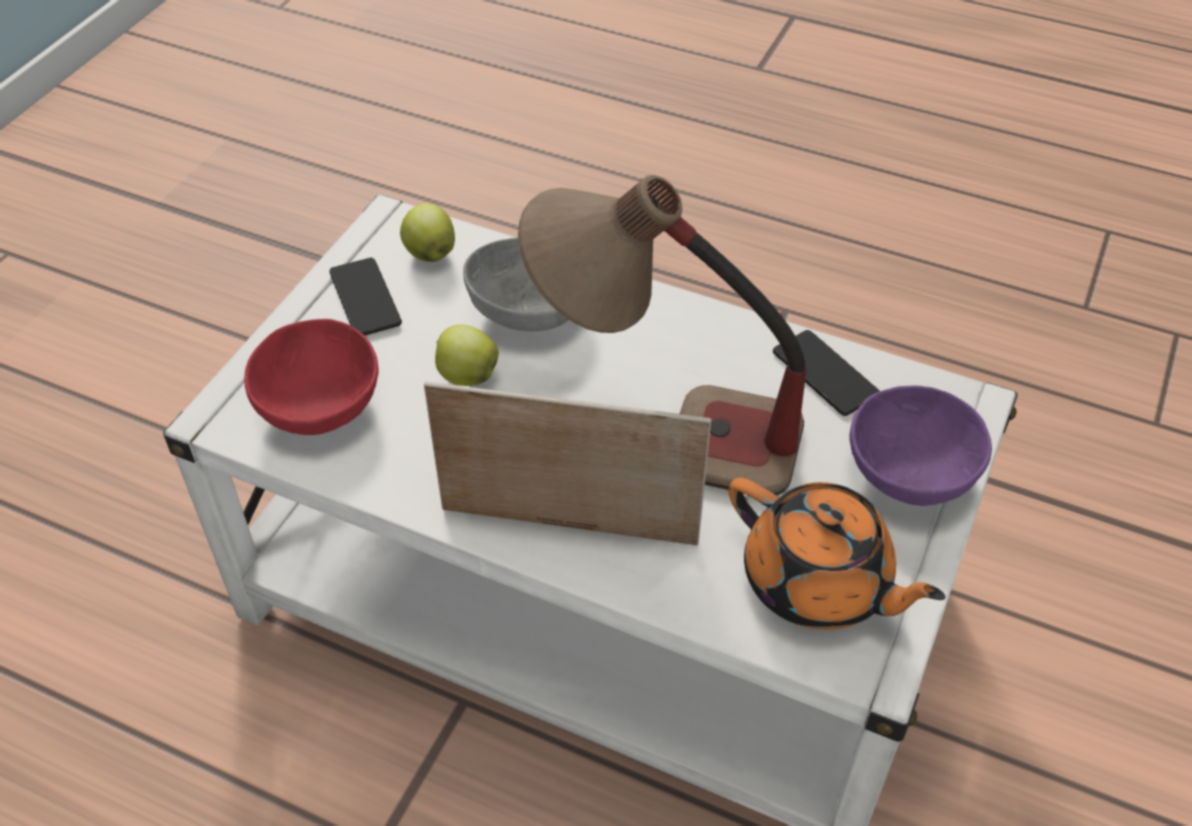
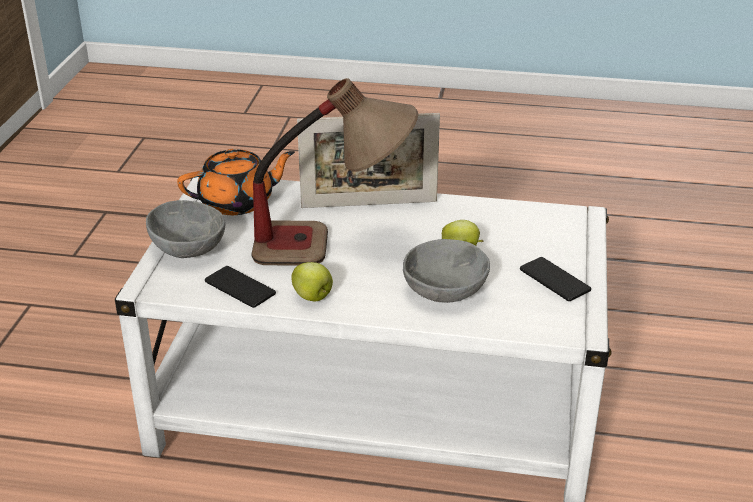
camera: 165 degrees right, 15 degrees down
(322, 405) = (532, 228): red bowl -> none
(430, 253) = (535, 315): apple -> apple (313, 297)
(818, 583) = (238, 202): orange teapot -> orange teapot turned 135 degrees clockwise
(908, 474) = (189, 247): purple bowl -> grey bowl

